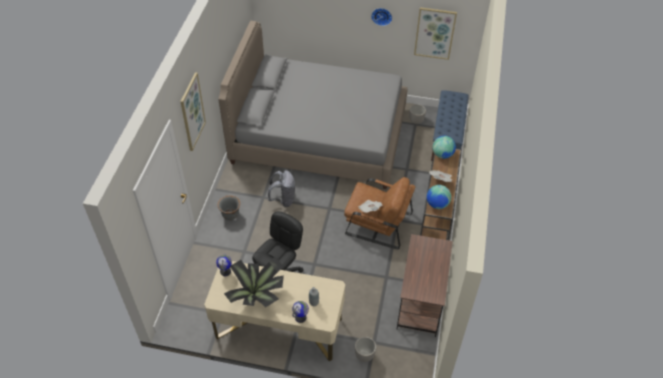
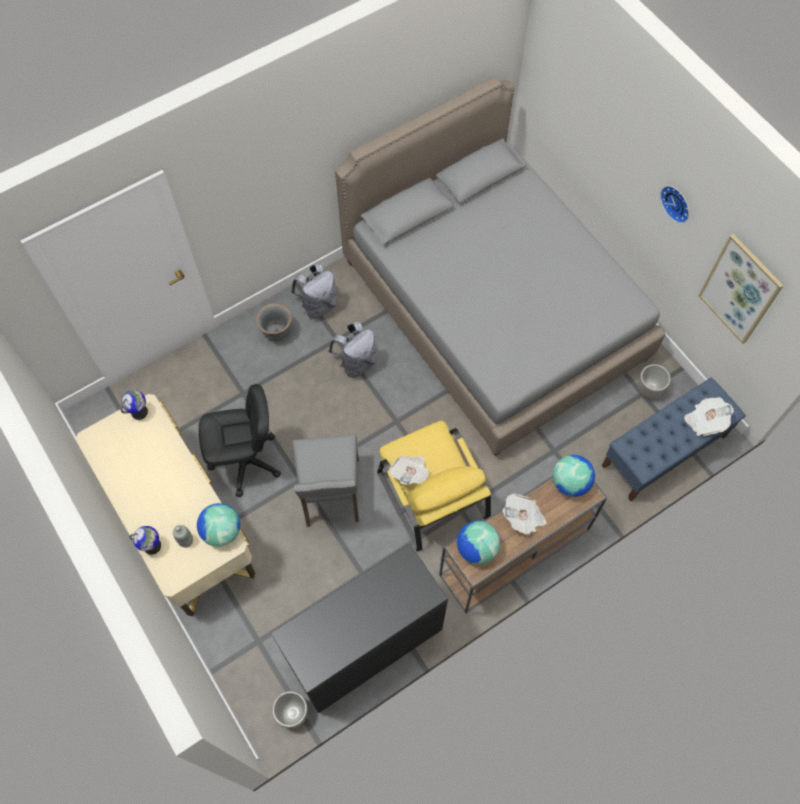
camera: 45 degrees right, 15 degrees up
(192, 112) = (243, 172): picture -> none
(237, 190) = (318, 305): none -> grey backpack
(258, 294) = (141, 473): potted plant -> none
(325, 285) = (221, 531): none -> globe
(334, 258) = (330, 494): none -> grey chair
(364, 355) = (230, 646): planter -> planter (293, 713)
(377, 223) = (431, 493): brown armchair -> yellow armchair
(420, 302) = (364, 645): brown desk -> black dresser
(457, 105) = (705, 421): none -> newspaper

